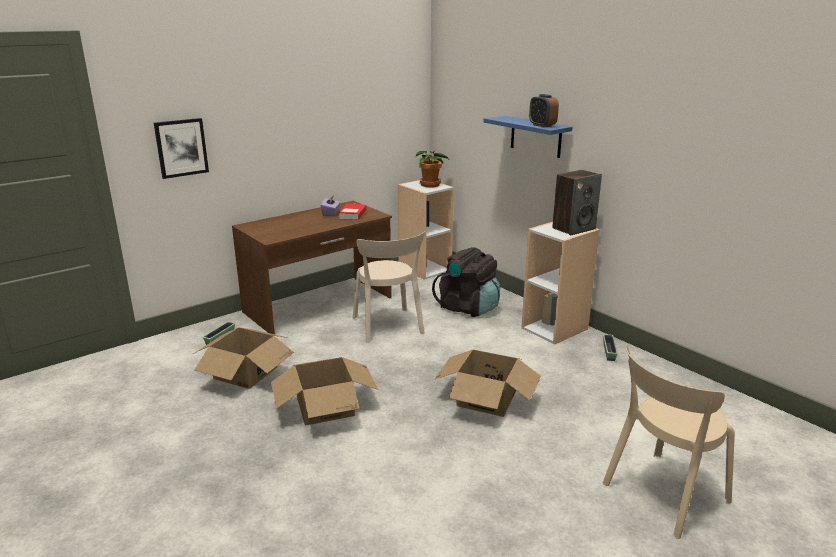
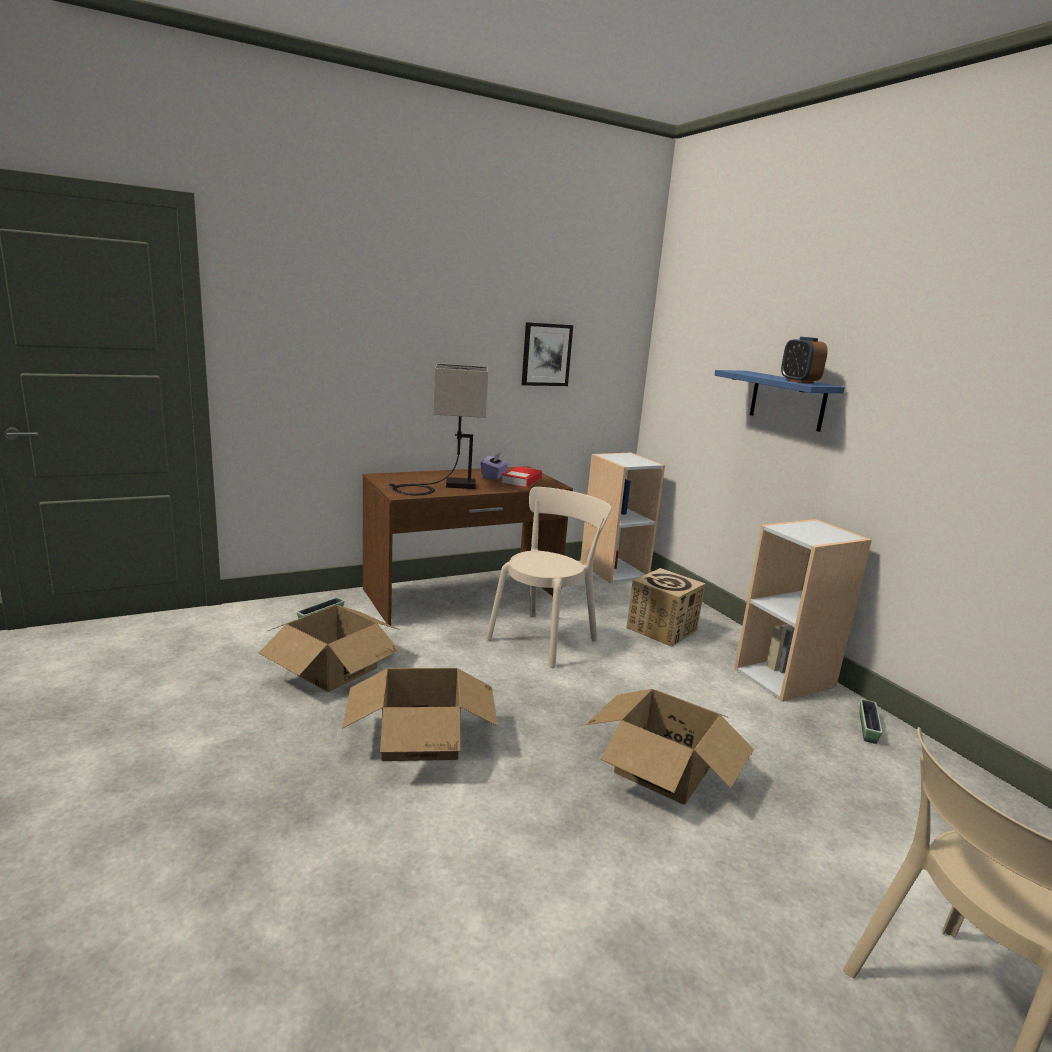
camera: 10 degrees right, 5 degrees down
(181, 147) = (309, 363): picture -> picture (546, 354)
(295, 228) = (440, 487): none -> table lamp
(388, 327) = (545, 638): beige chair -> beige chair turned 135 degrees counterclockwise
(431, 185) = (635, 459): potted plant -> none
(468, 308) = (662, 629): black backpack -> cardboard box
(573, 228) = (831, 533): speaker -> none

